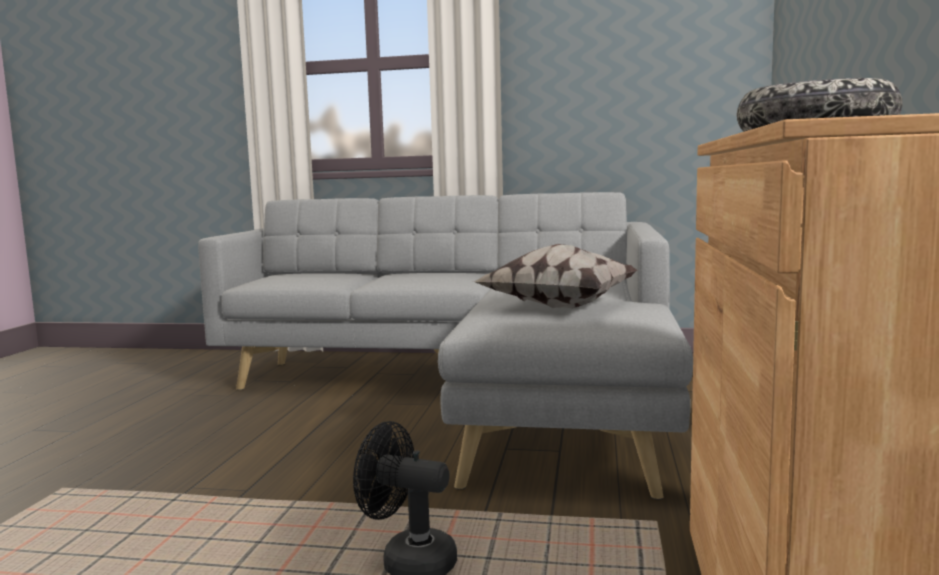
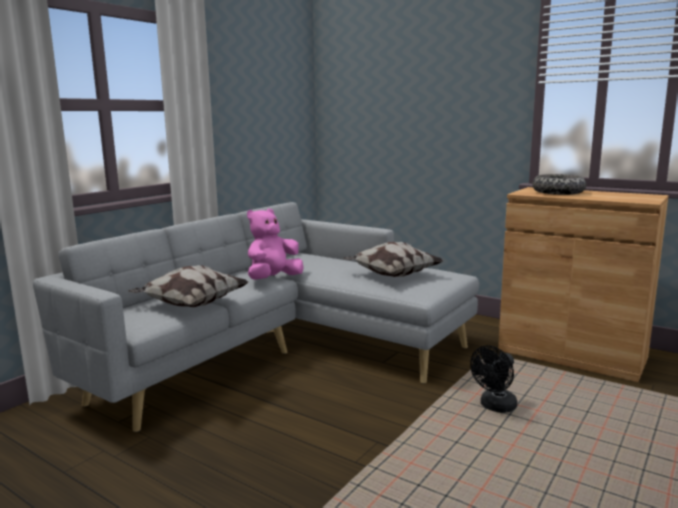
camera: 65 degrees left, 5 degrees up
(330, 281) = (190, 305): none -> pillow
(465, 283) = (273, 279): none -> pink plush toy

